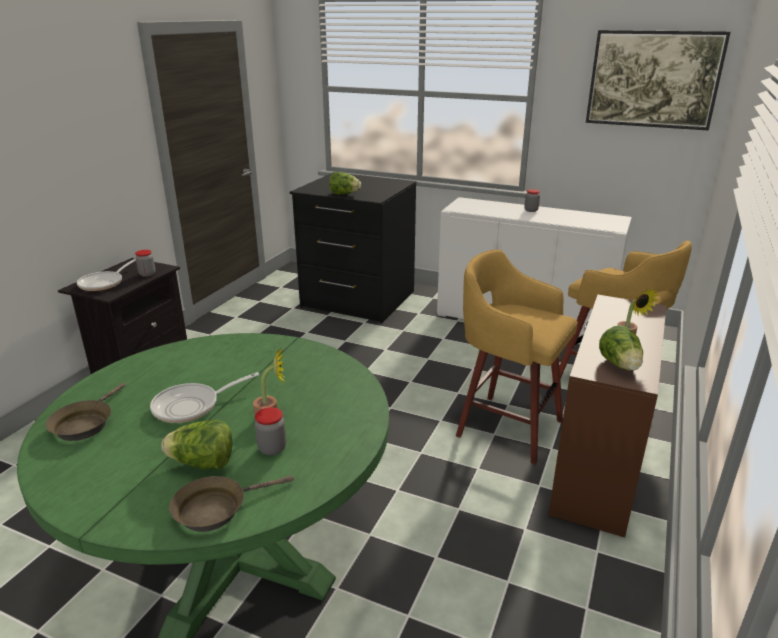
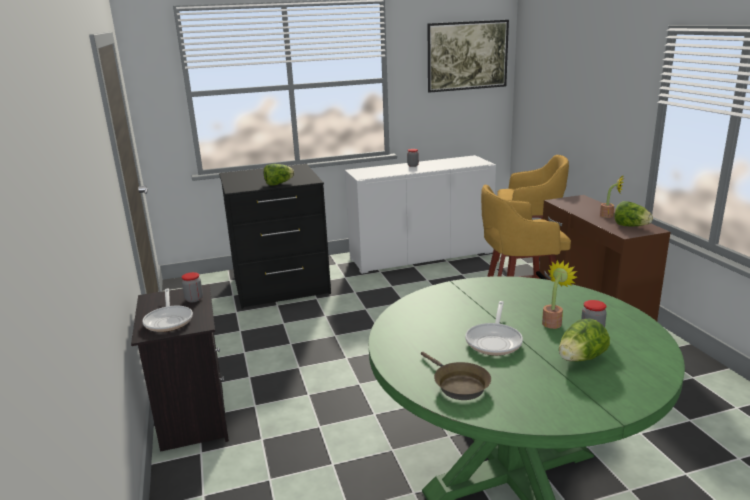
camera: 40 degrees left, 5 degrees down
(216, 508) = (642, 370): brown frying pan -> none

